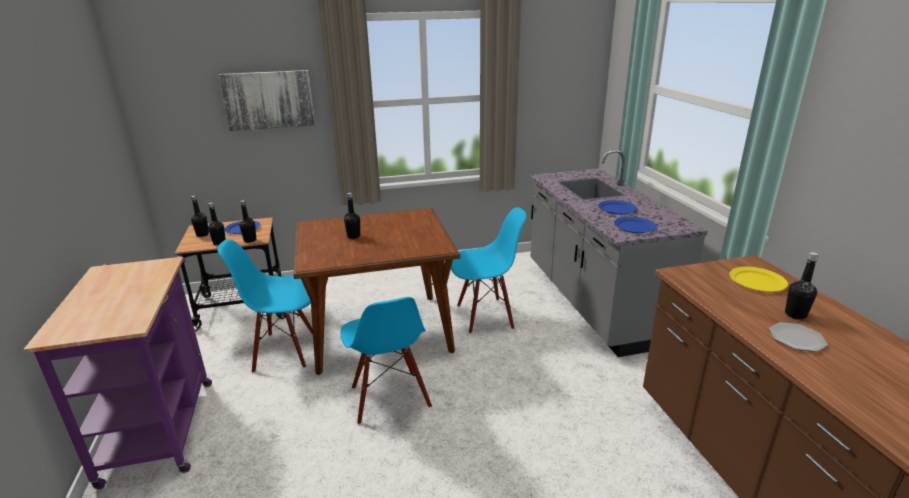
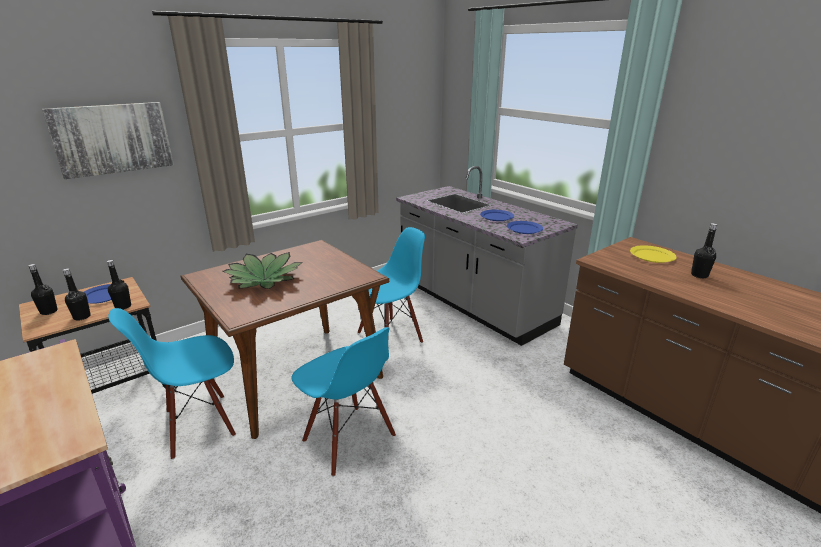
camera: 25 degrees left, 0 degrees up
(353, 236) = (264, 279): black bottle -> potted plant
(796, 338) = (718, 292): plate -> none

